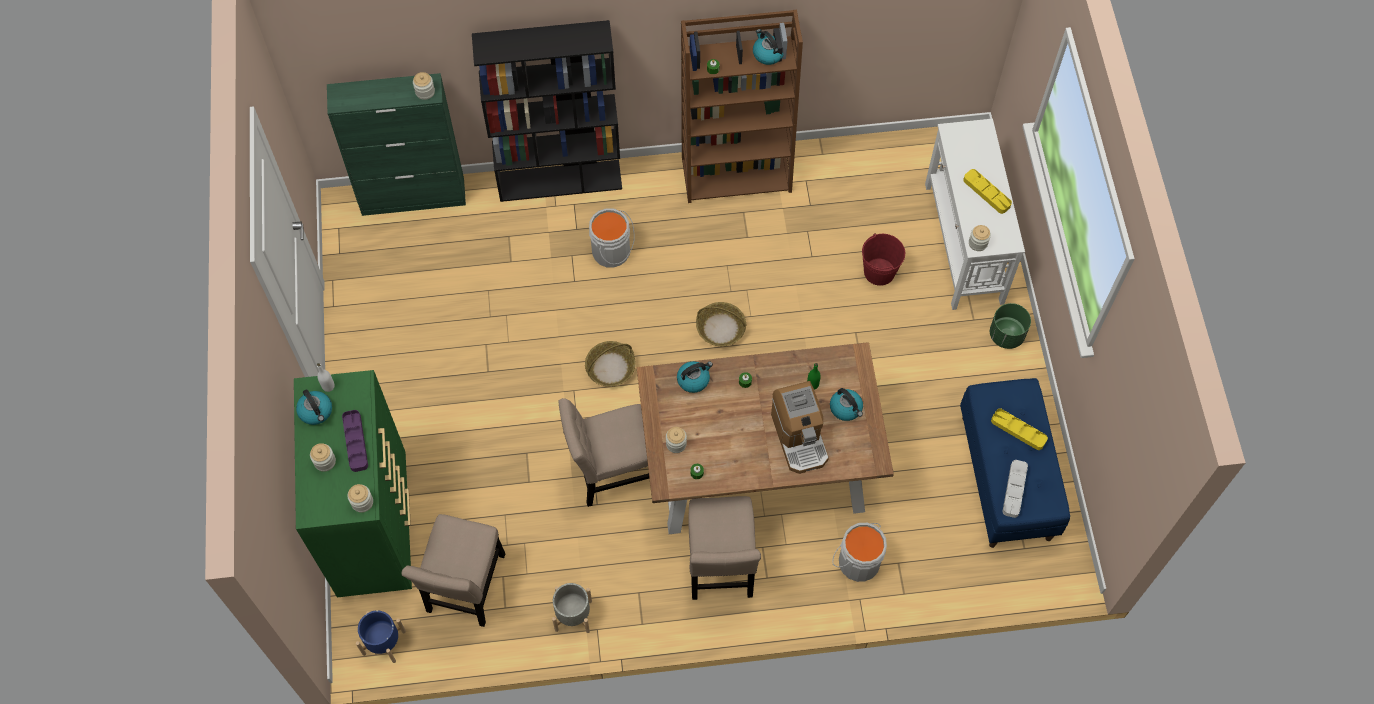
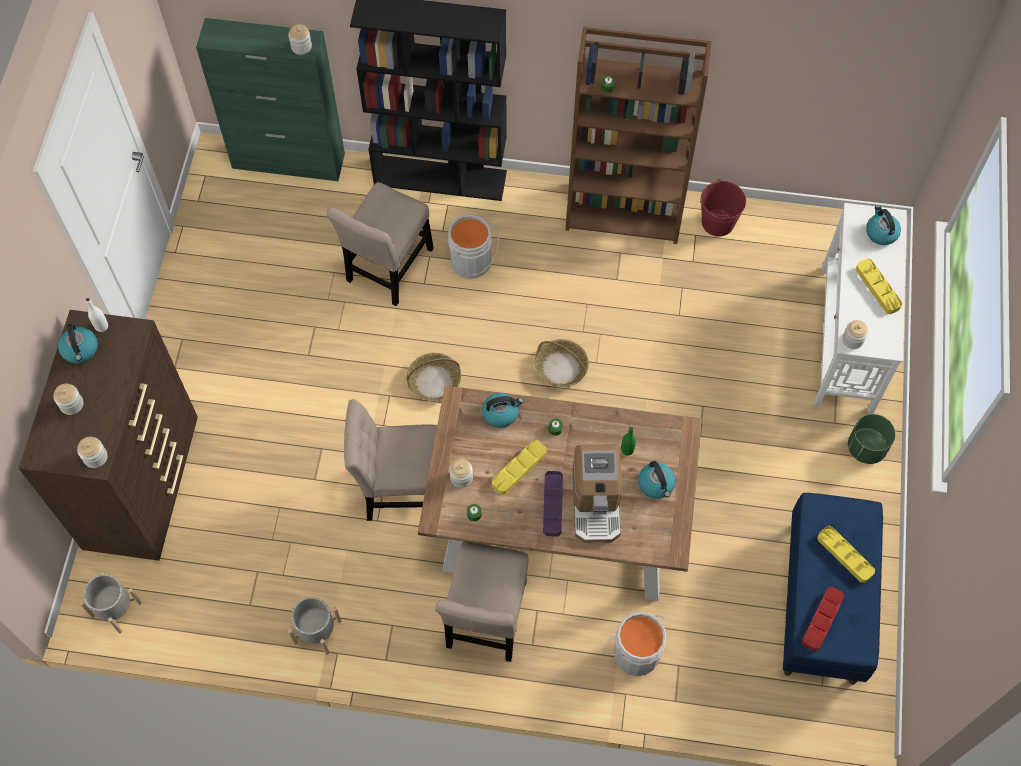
camera: 15 degrees right, 0 degrees up
(355, 442) = (110, 392): purple tray -> purple tray (552, 505)
(375, 525) = (145, 485): green dresser -> brown dresser
(384, 642) = (116, 609): blue planter -> grey planter
(465, 588) = (216, 574): beige chair -> beige chair (388, 269)
(724, 424) = (519, 468): none -> yellow tray
(767, 54) = (671, 84): kettle -> kettle (881, 232)
(879, 272) = (746, 348): red bucket -> red bucket (717, 222)
(1014, 490) = (822, 620): grey tray -> red tray

